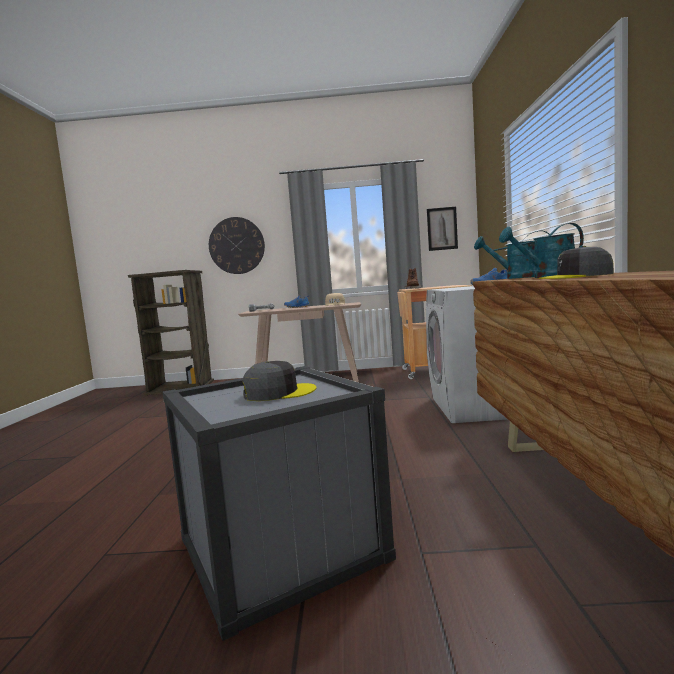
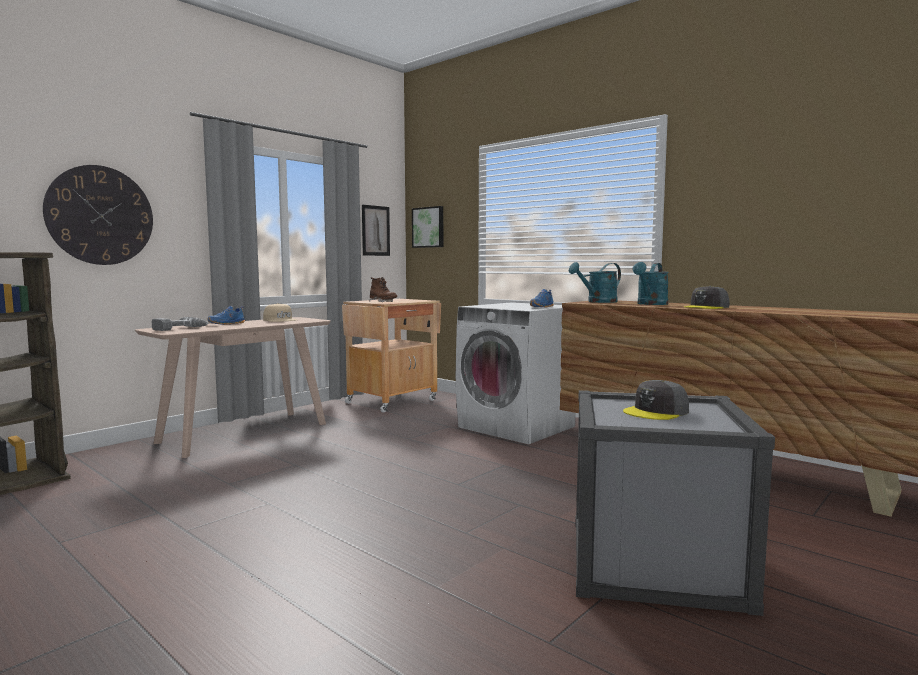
camera: 50 degrees left, 0 degrees up
(278, 392) = (656, 412): grey cap -> grey cap turned 150 degrees counterclockwise
(485, 218) = (429, 227): none -> picture

